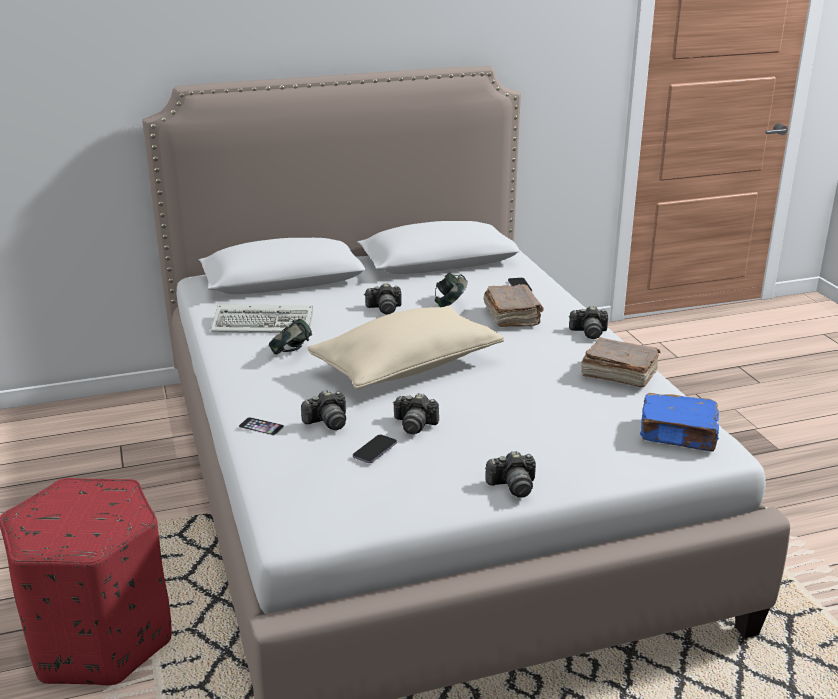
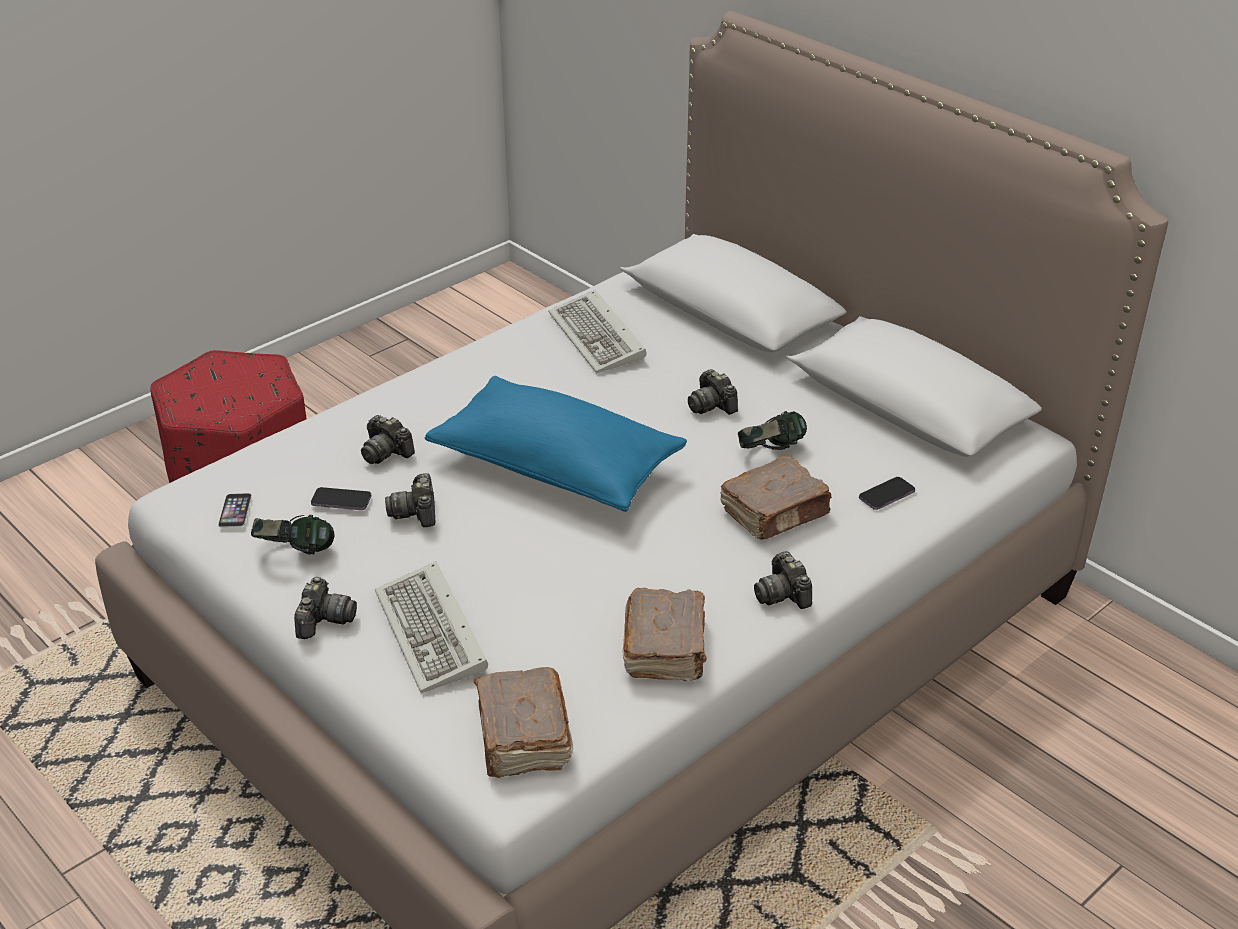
camera: 65 degrees right, 10 degrees up
(261, 426) = (360, 415): phone -> phone (235, 510)
(291, 353) = (537, 380): headphones -> headphones (295, 553)
(406, 367) = (556, 468): beige pillow -> blue pillow
(513, 486) = (324, 620): camera -> camera turned 135 degrees counterclockwise
(558, 445) = (434, 634): none -> keyboard
(679, 435) = (522, 738): blue book -> brown book

